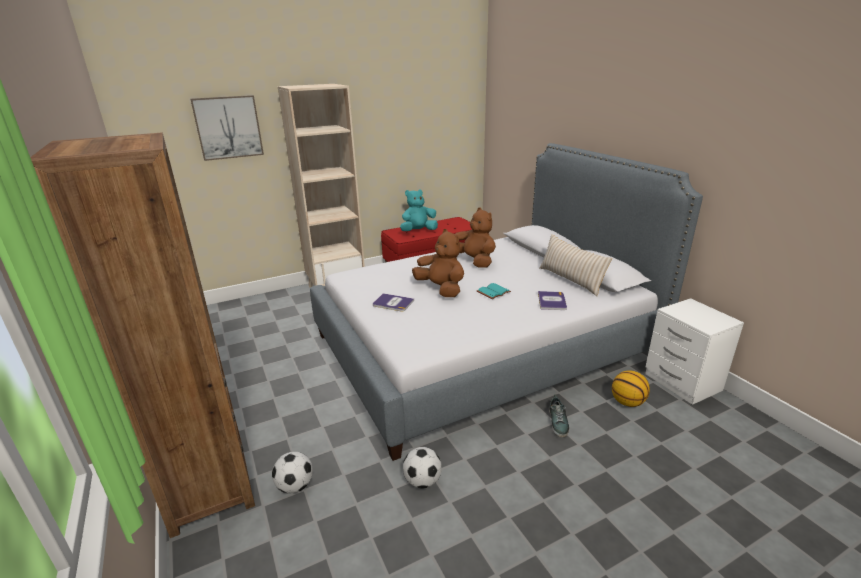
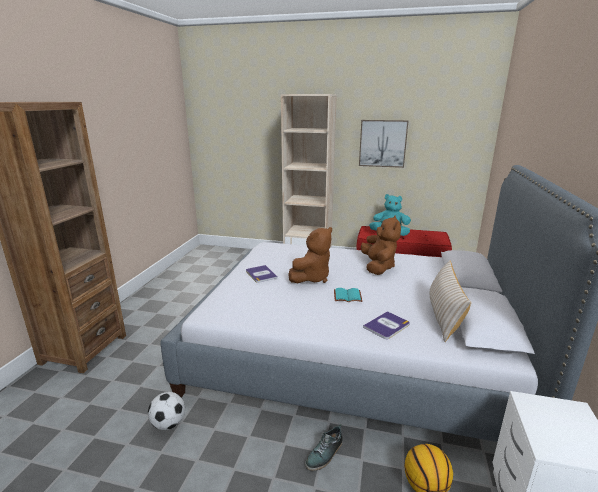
camera: 40 degrees right, 5 degrees down
(228, 127) = (255, 123): picture -> picture (382, 143)
(295, 486) = (112, 375): football -> none
(441, 289) = (312, 278): brown plush toy -> brown plush toy turned 45 degrees clockwise

